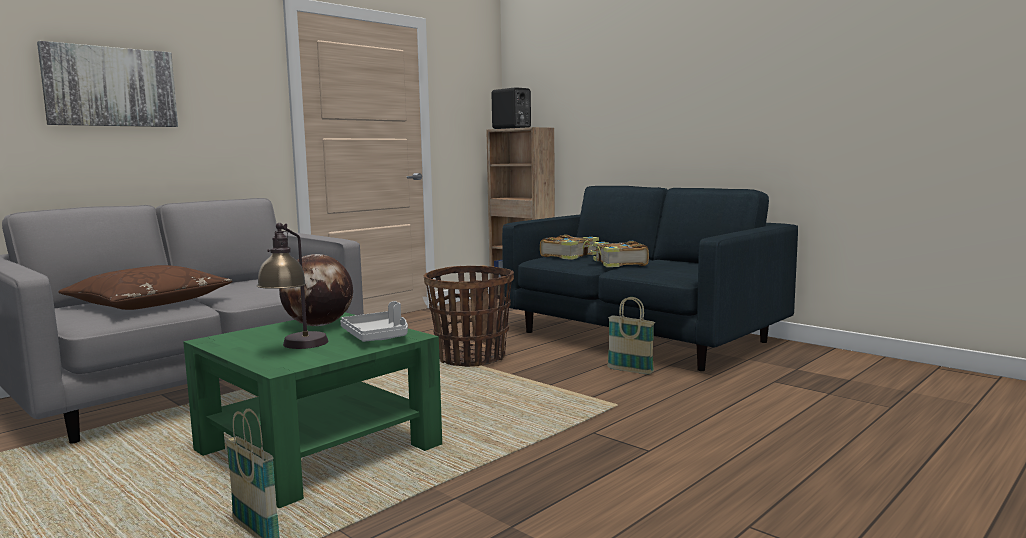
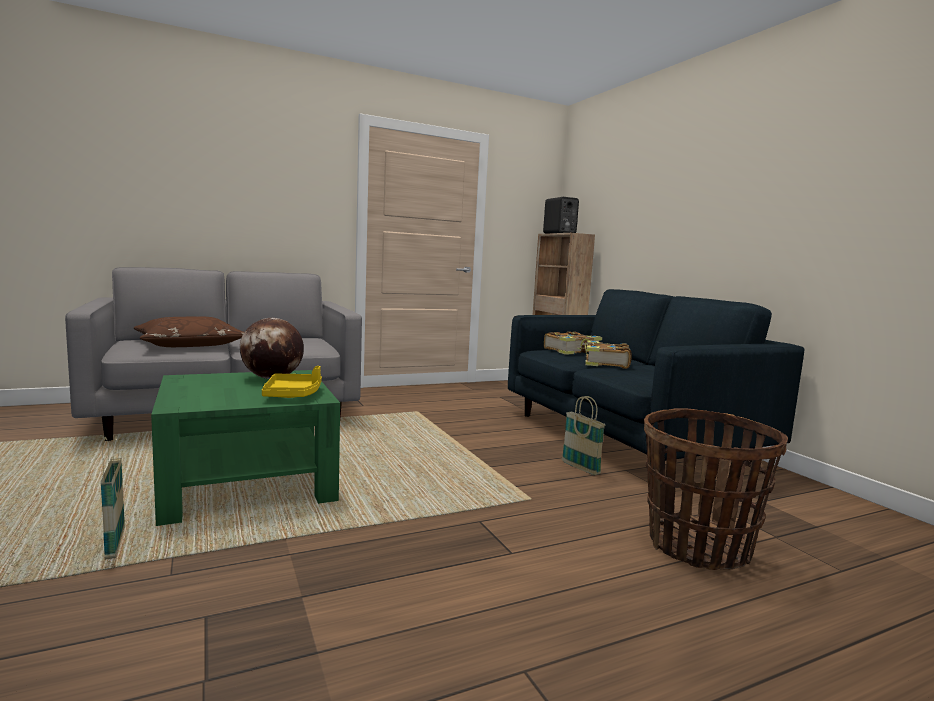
camera: 20 degrees right, 0 degrees up
(111, 87) = (212, 180): picture -> none
(296, 347) = (220, 393): table lamp -> none
(378, 337) = (293, 395): grey tray -> yellow tray
(471, 358) = (452, 430): basket -> basket (698, 546)

